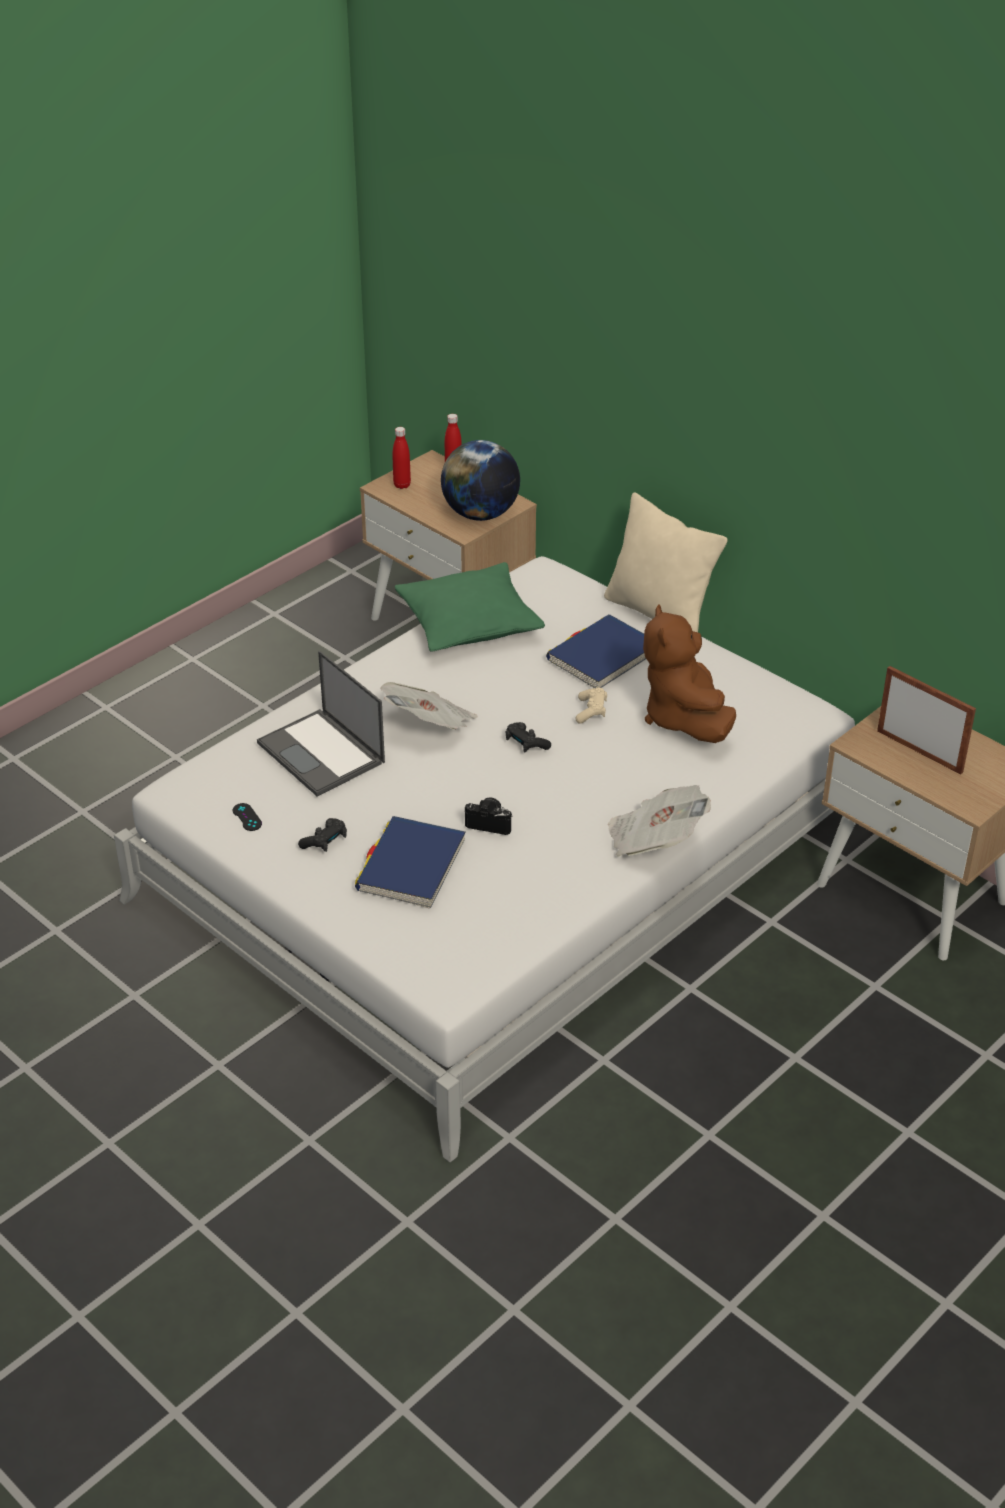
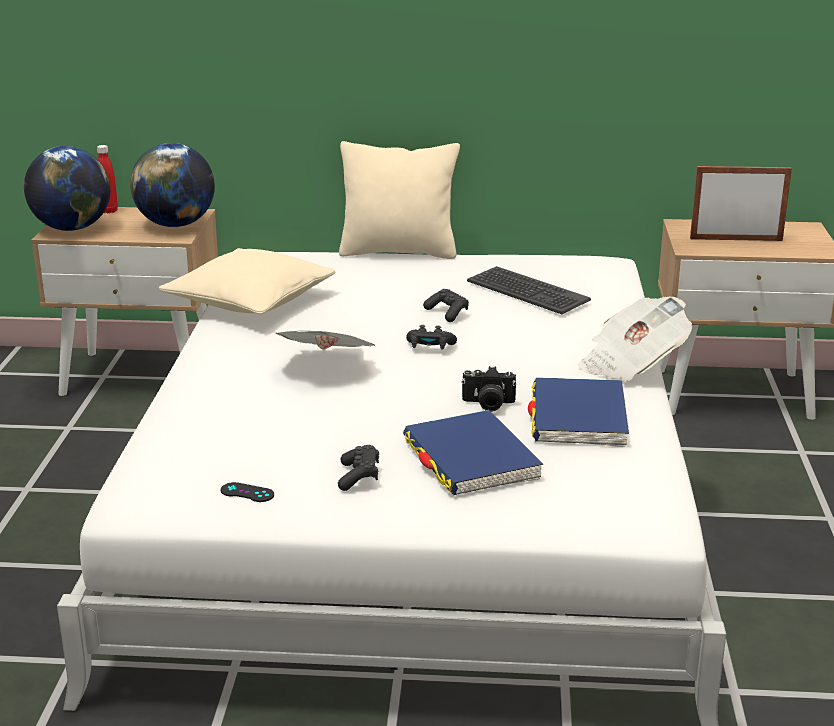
camera: 40 degrees left, 15 degrees down
(322, 753) = (252, 419): laptop -> none
(402, 485) = (72, 228): red bottle -> globe
(469, 624) = (250, 301): green pillow -> beige pillow
(490, 823) = (488, 404): camera -> camera turned 150 degrees counterclockwise
(591, 711) = (447, 313): beige game controller -> black game controller
(602, 656) = (398, 283): blue book -> blue book (578, 417)
(684, 718) = (526, 291): brown plush toy -> keyboard

